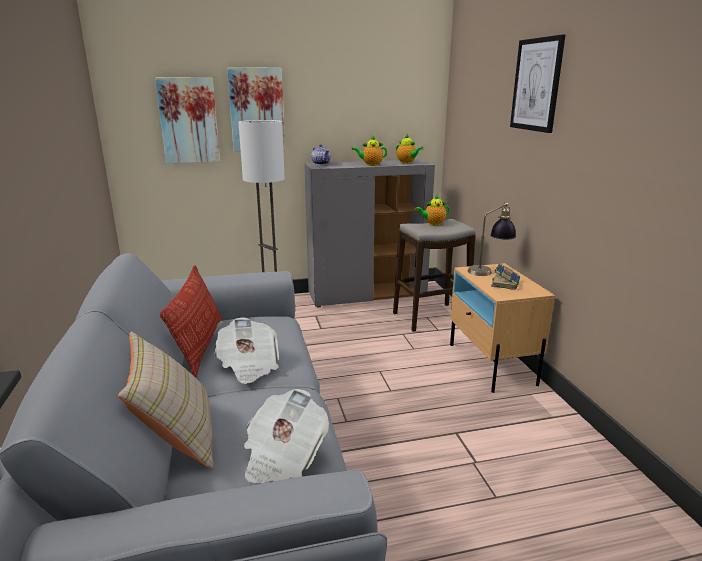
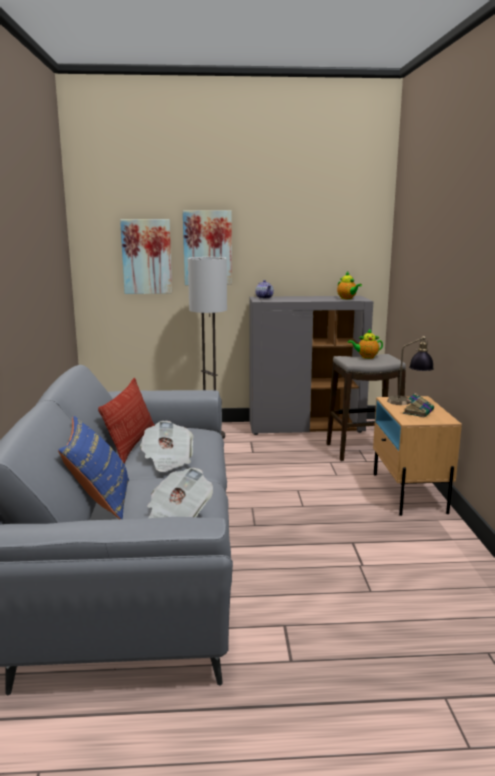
camera: 10 degrees right, 5 degrees down
(177, 438) = (100, 501): beige pillow -> blue pillow
(370, 165) = (310, 300): teapot -> none
(536, 85) = (451, 228): picture -> none

